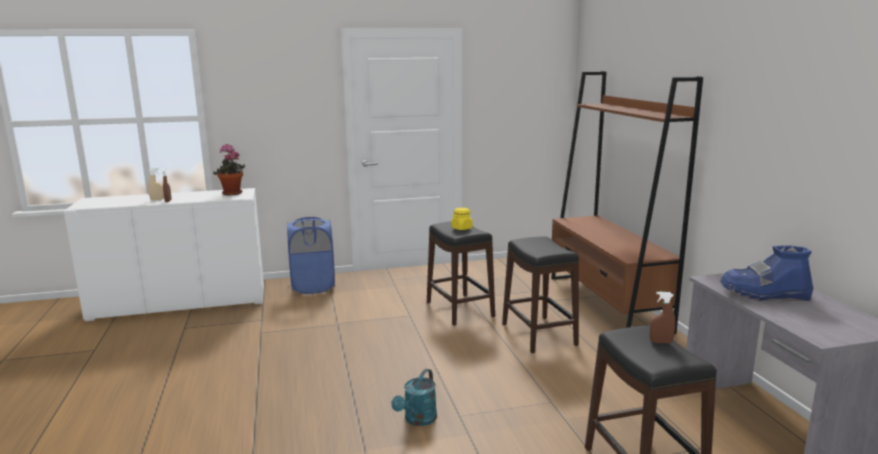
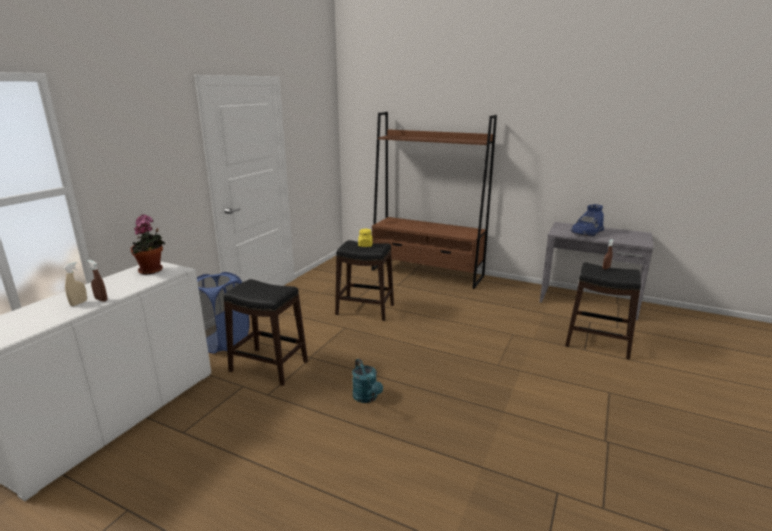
camera: 50 degrees left, 5 degrees up
(417, 420) = (488, 380): turquoise watering can -> turquoise watering can (367, 398)
(538, 334) = (435, 304): black stool -> black stool (268, 366)

